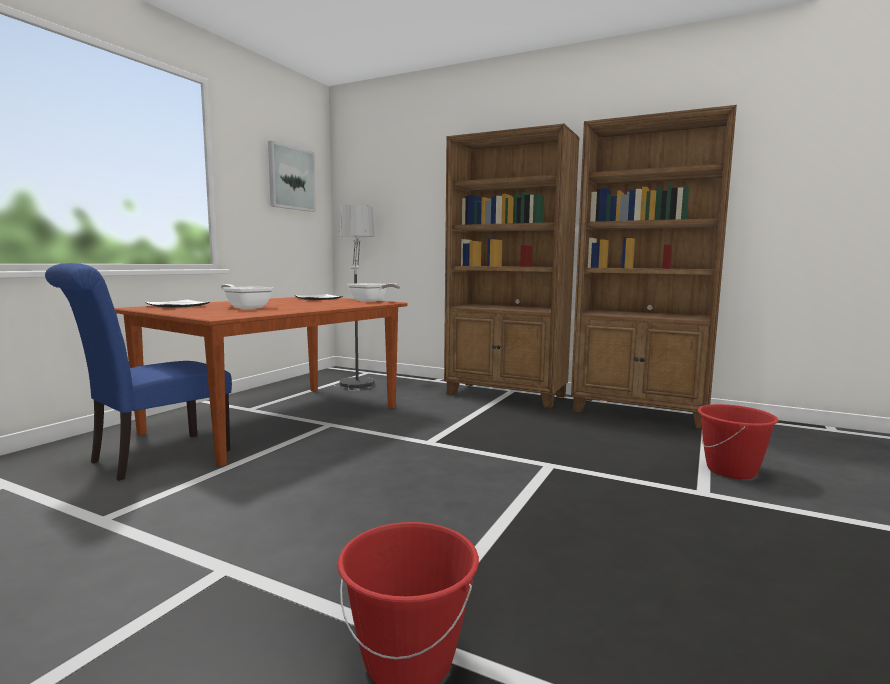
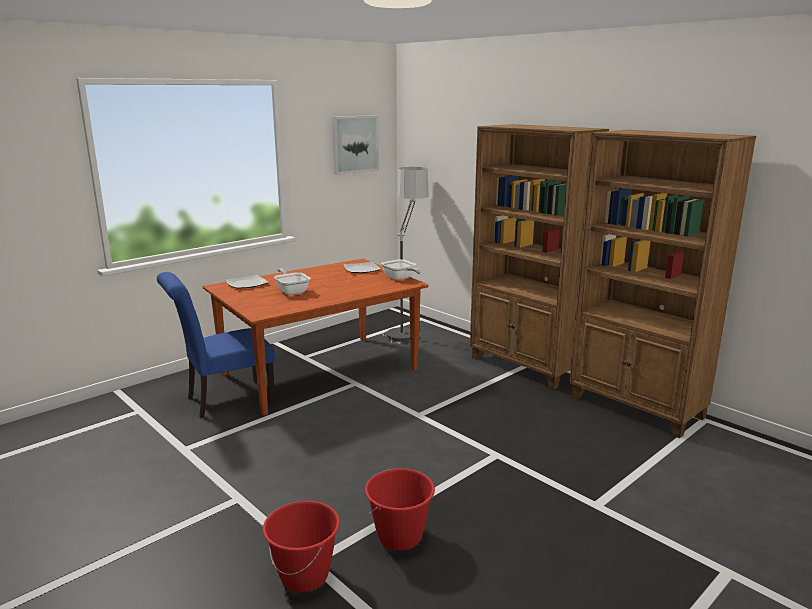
camera: 20 degrees right, 10 degrees up
(731, 471) = (648, 488): red bucket -> red bucket (400, 537)

